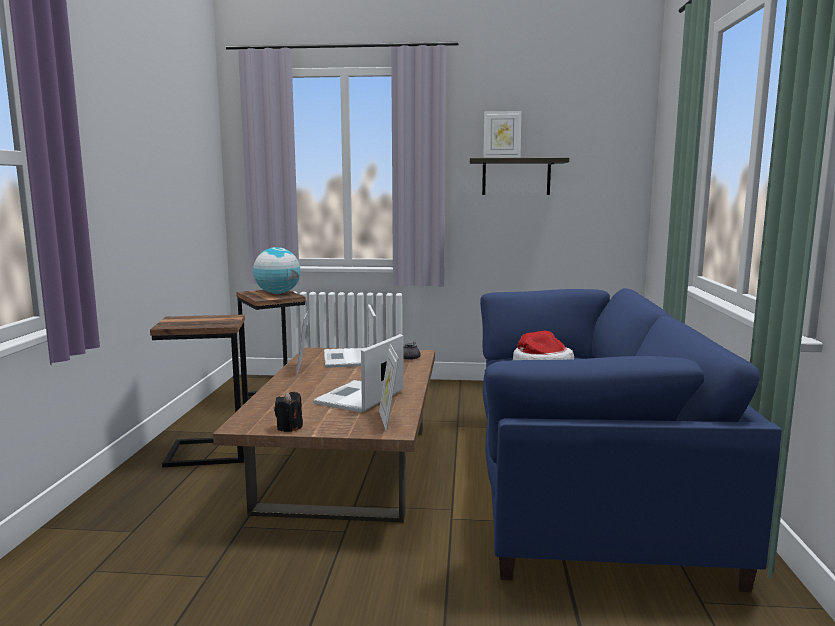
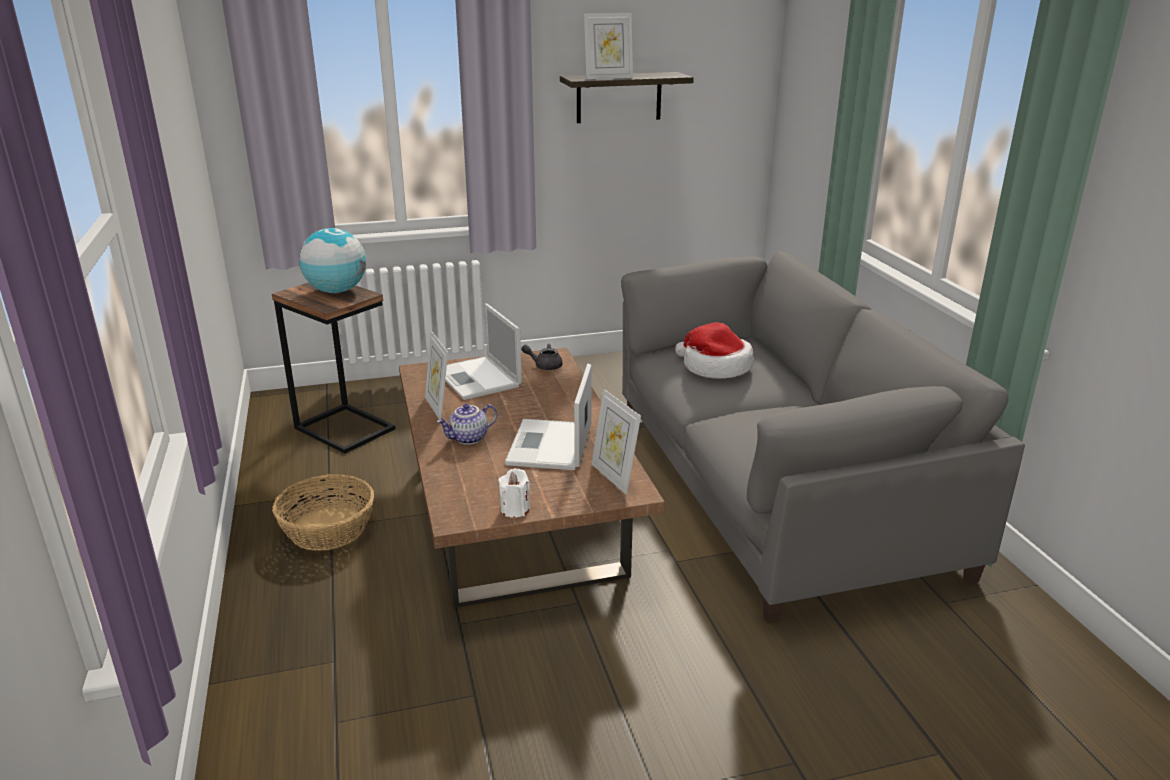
camera: 20 degrees left, 15 degrees up
(208, 453) = (329, 529): side table -> basket
(289, 427) = (515, 509): black candle -> white candle
(304, 387) = (469, 439): none -> teapot
(582, 482) = (774, 487): blue sofa -> grey sofa

